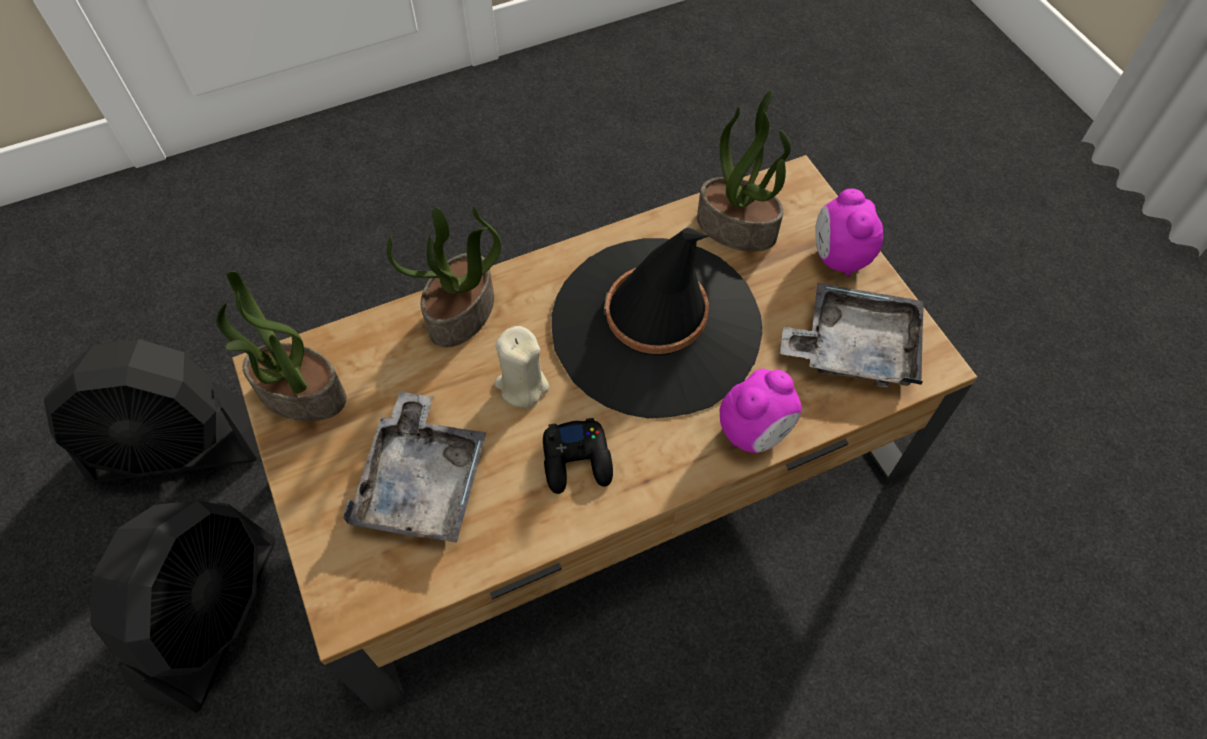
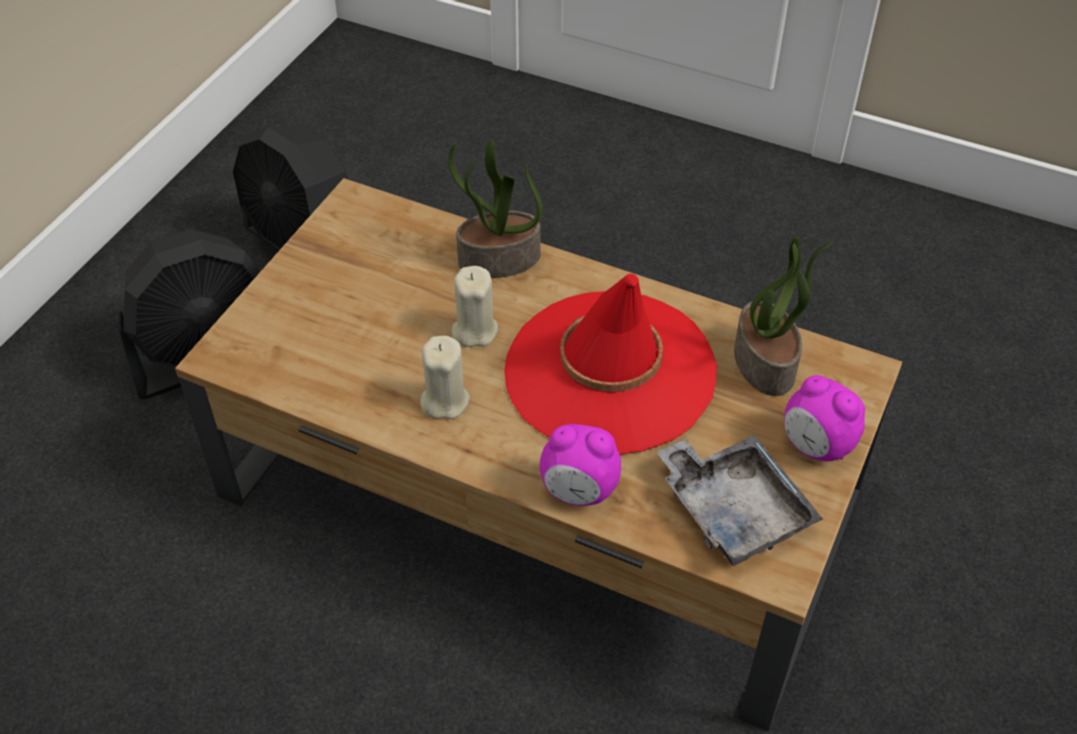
camera: 50 degrees right, 10 degrees down
(300, 395) = (348, 227): potted plant -> none
(423, 482) = (345, 330): grey tray -> none
(577, 460) = (444, 400): black game controller -> beige candle
(656, 326) = (609, 372): black hat -> red hat
(838, 257) = (816, 446): alarm clock -> alarm clock turned 90 degrees counterclockwise

